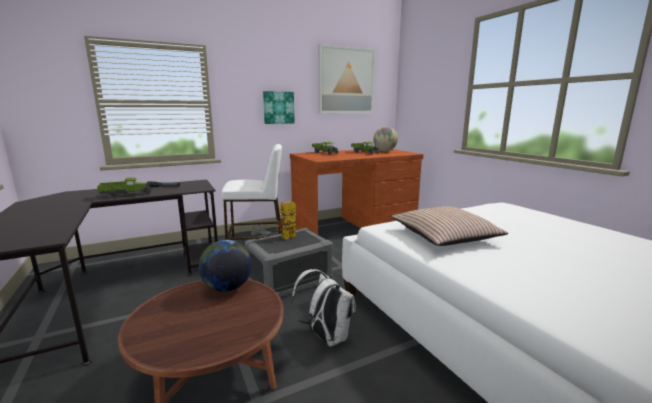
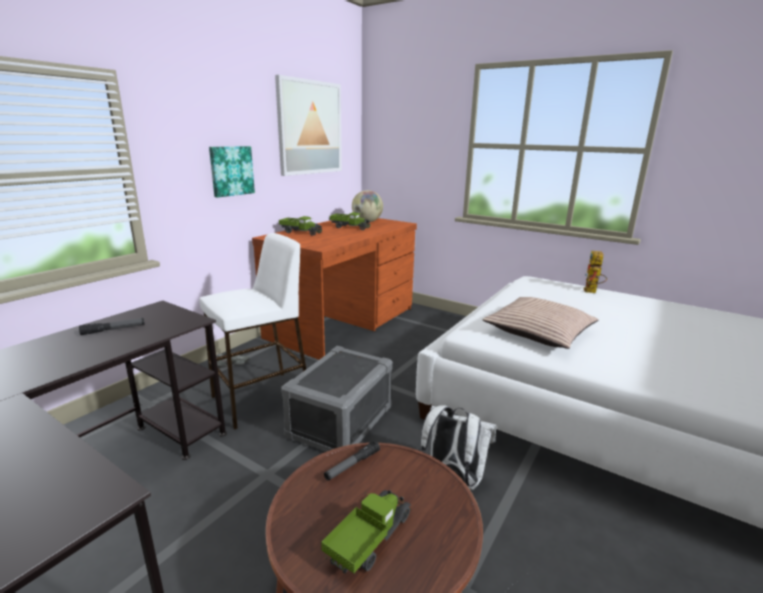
camera: 30 degrees left, 5 degrees up
(126, 195) = (72, 362): toy truck -> toy truck (369, 540)
(227, 288) = (352, 465): globe -> flashlight
(286, 238) = (331, 367): toy robot -> toy robot (591, 292)

